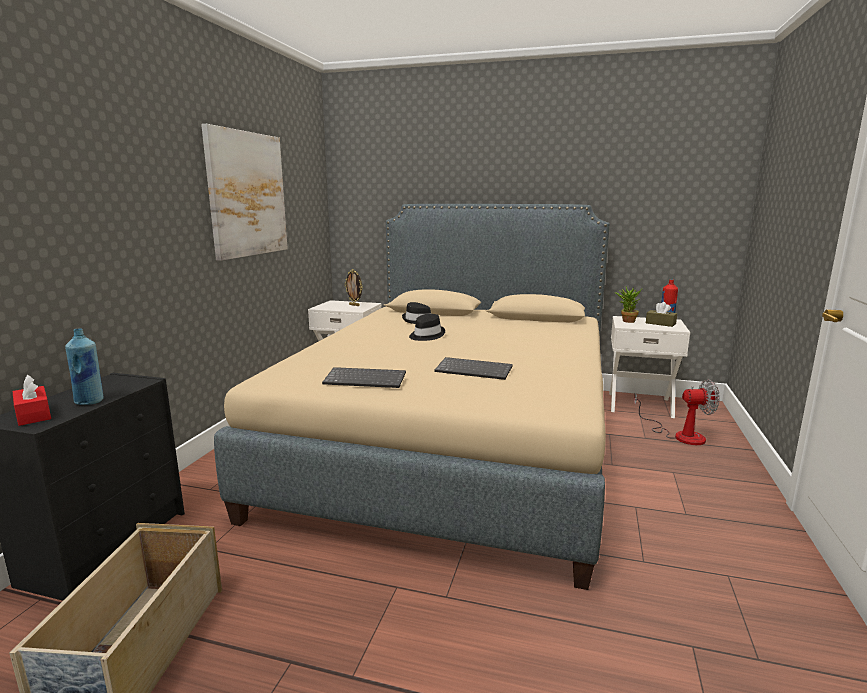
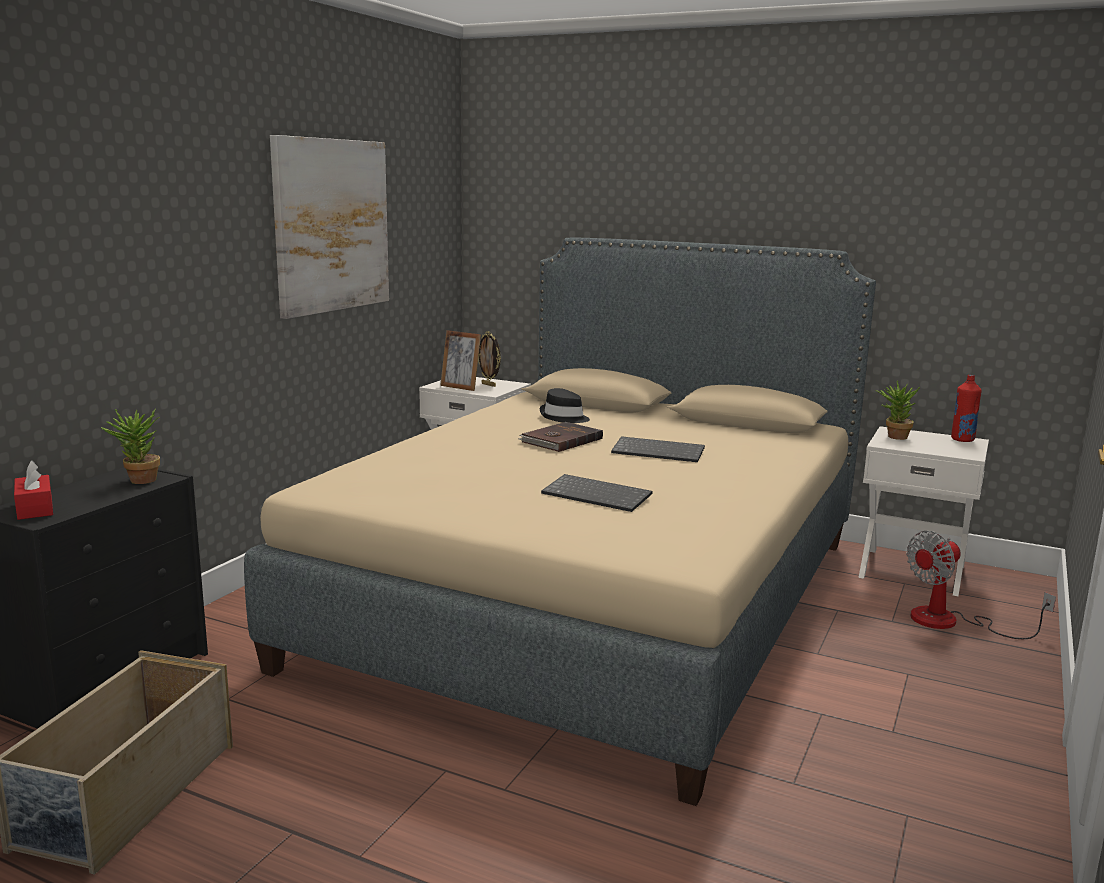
camera: 10 degrees right, 0 degrees up
(90, 401) = (99, 498): blue bottle -> none
(121, 386) = (138, 481): none -> potted plant
(336, 307) = (460, 387): none -> picture frame
(366, 379) = (443, 497): keyboard -> keyboard (659, 452)
(426, 335) = (560, 440): black hat -> brown book
(660, 323) = (947, 444): brown tissue box -> none
(680, 435) = (951, 622): fan -> fan turned 135 degrees clockwise

